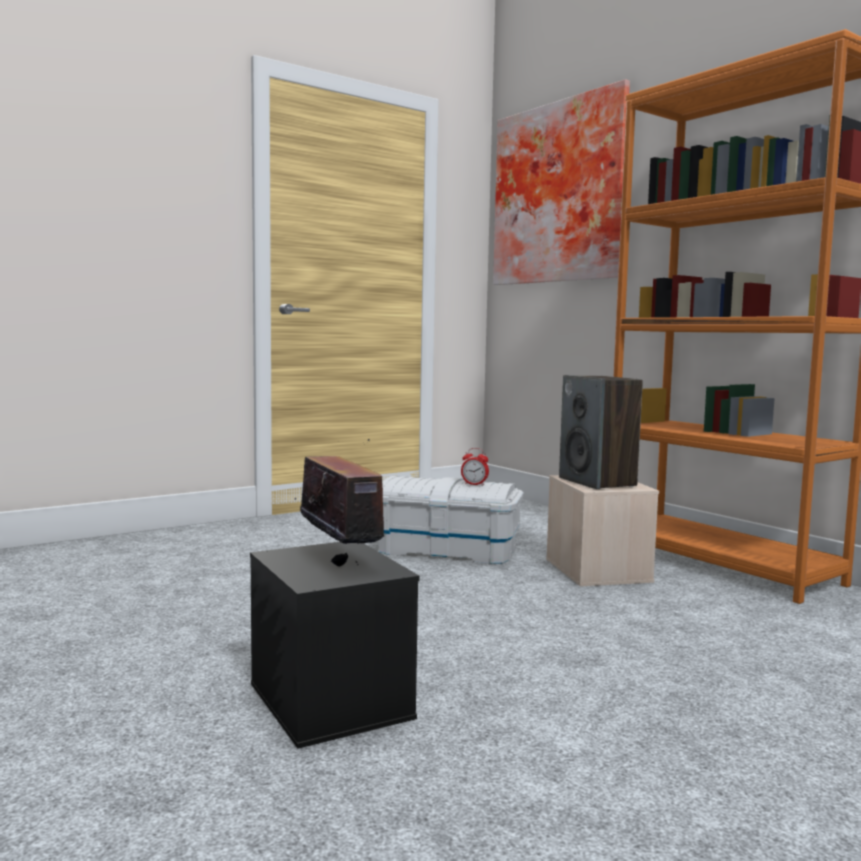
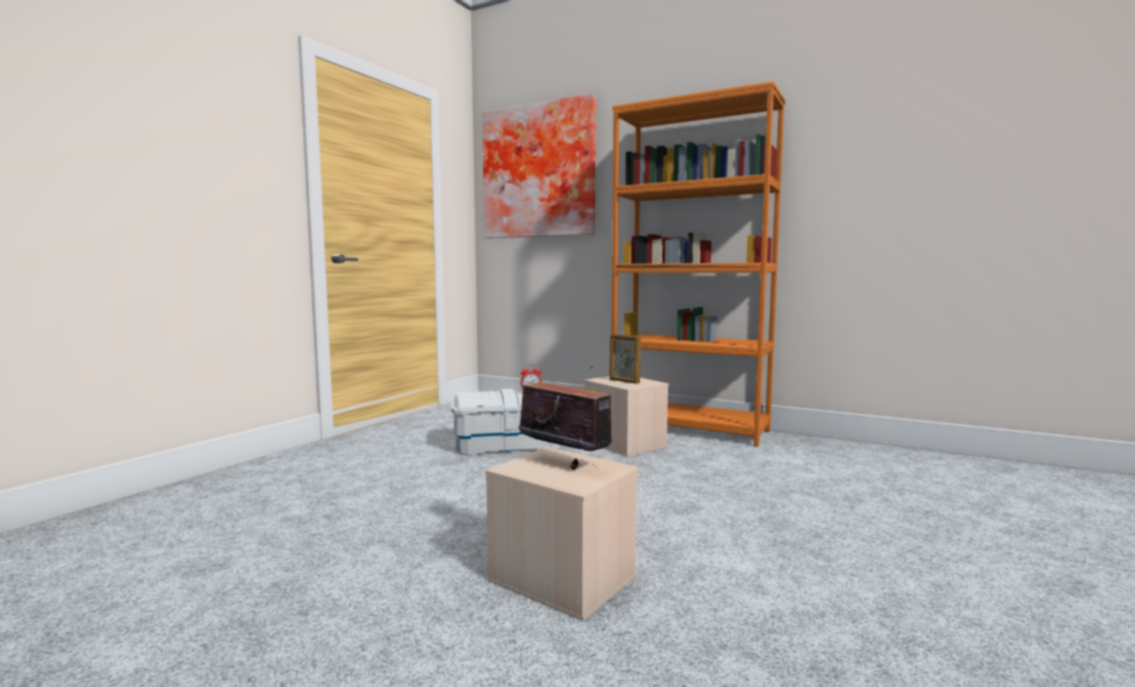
camera: 25 degrees left, 0 degrees up
(327, 700) = (560, 578): black storage box -> beige storage box
(598, 482) = (624, 381): speaker -> picture frame

